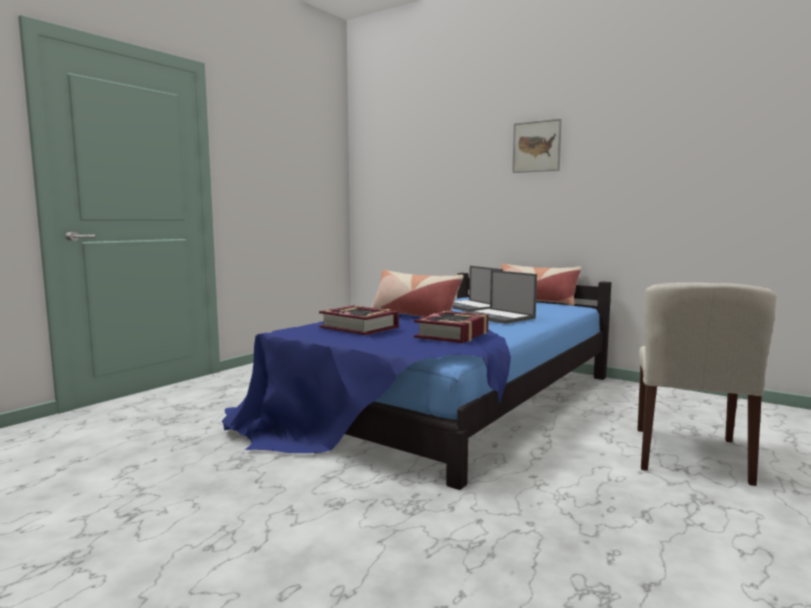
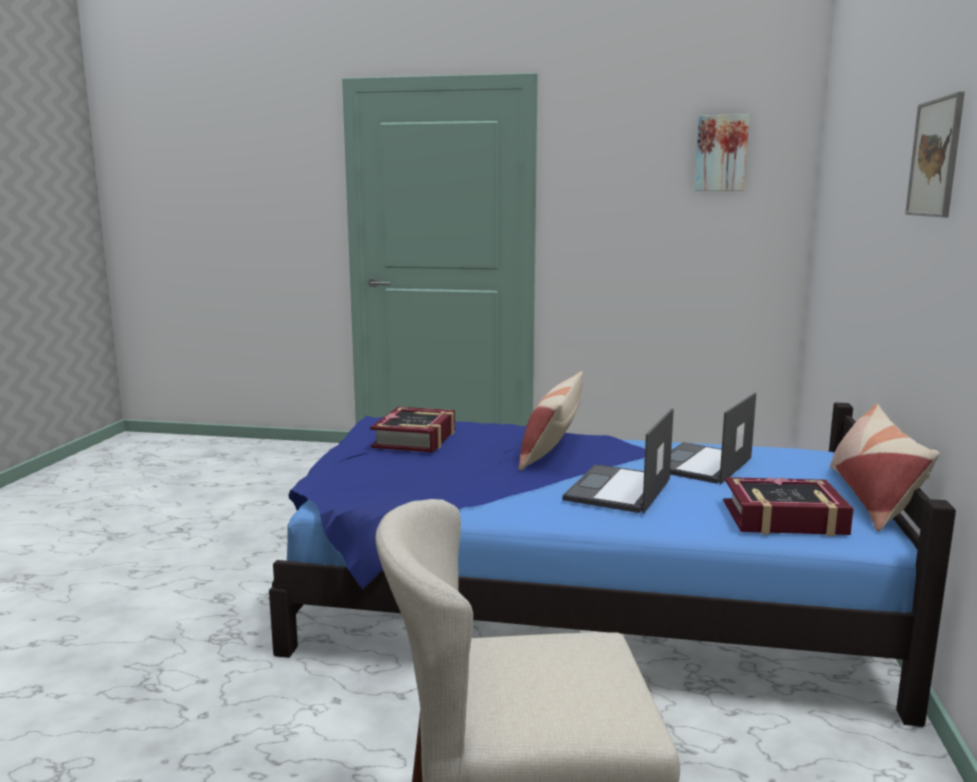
camera: 65 degrees right, 5 degrees up
(310, 143) = (721, 153): none -> picture
(453, 334) = (422, 482): book -> book (784, 518)

